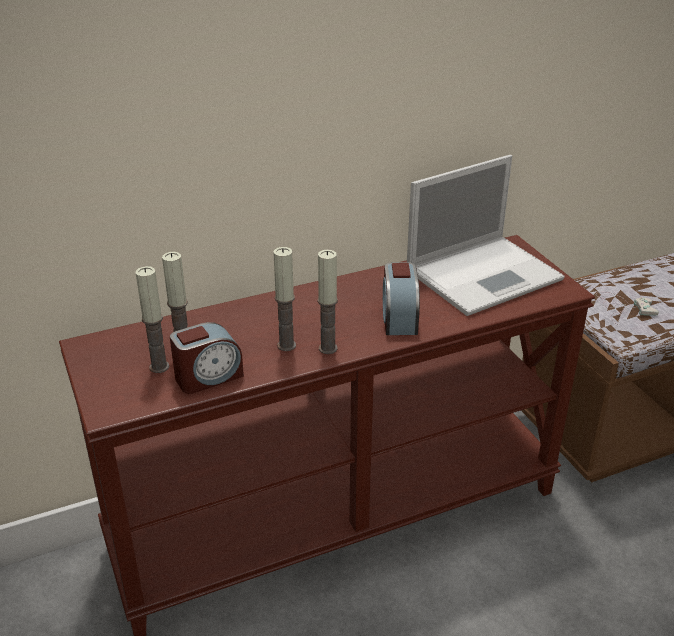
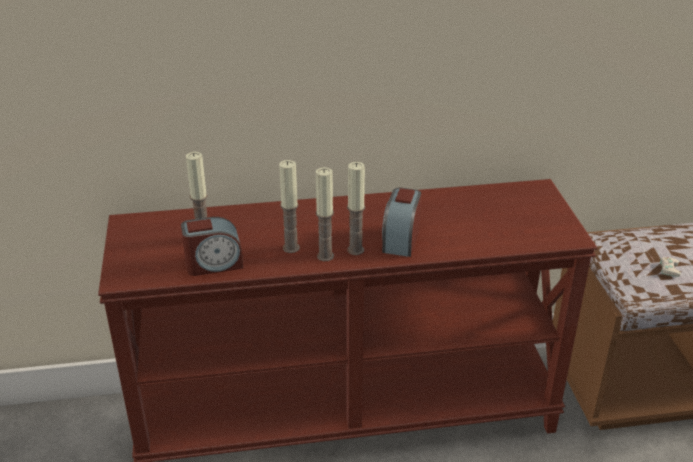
camera: 15 degrees right, 0 degrees up
(159, 367) = (178, 249): candle -> candle (355, 250)
(485, 274) = (501, 211): laptop -> none

